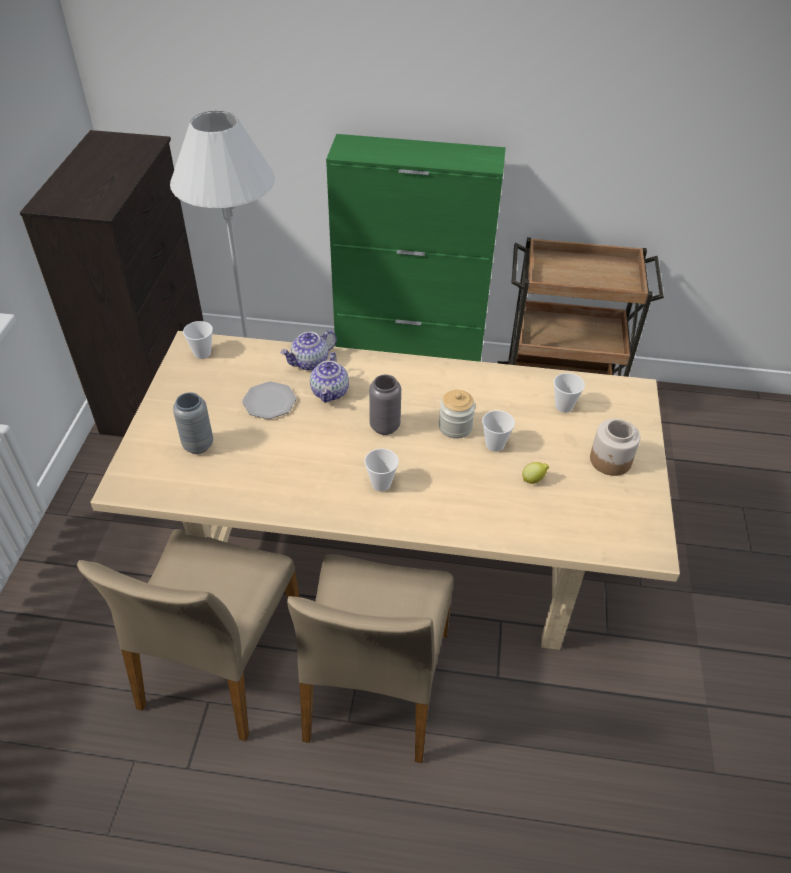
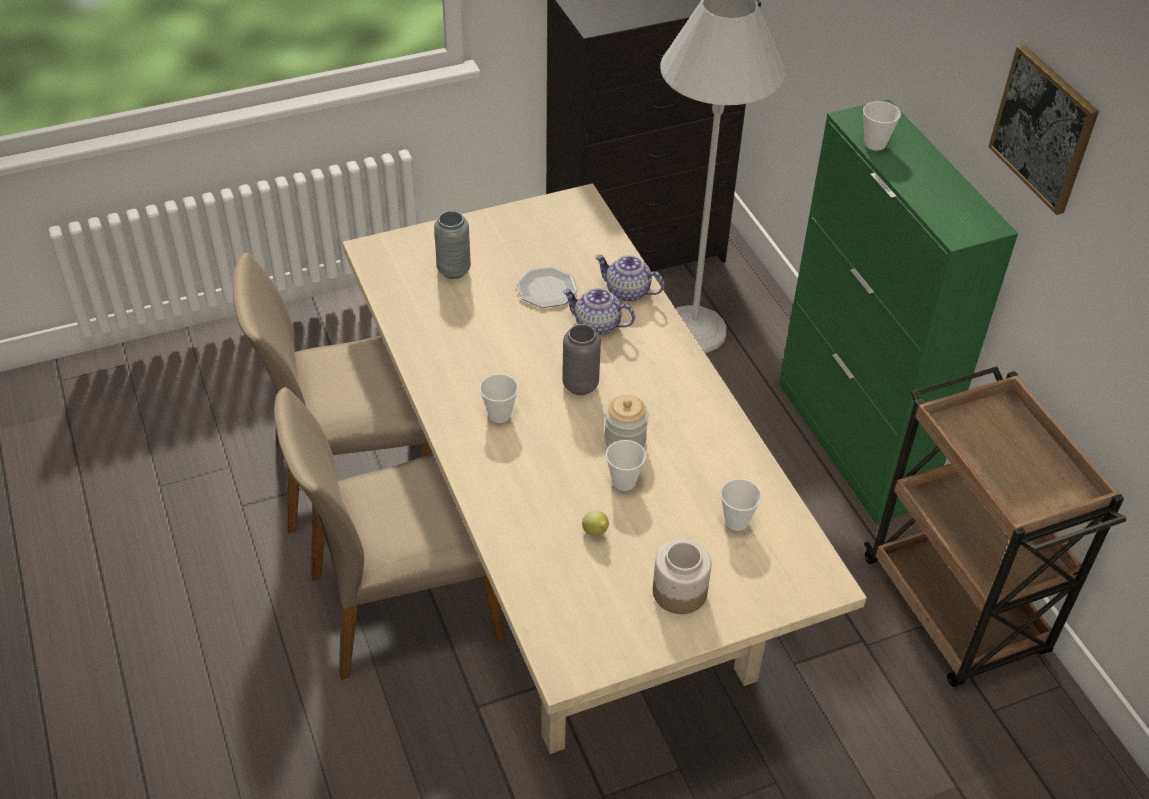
camera: 60 degrees right, 0 degrees up
(202, 353) = (574, 214): cup -> cup (875, 144)
(330, 392) = (596, 325): teapot -> teapot turned 45 degrees clockwise
(498, 67) = (1044, 129): none -> picture

